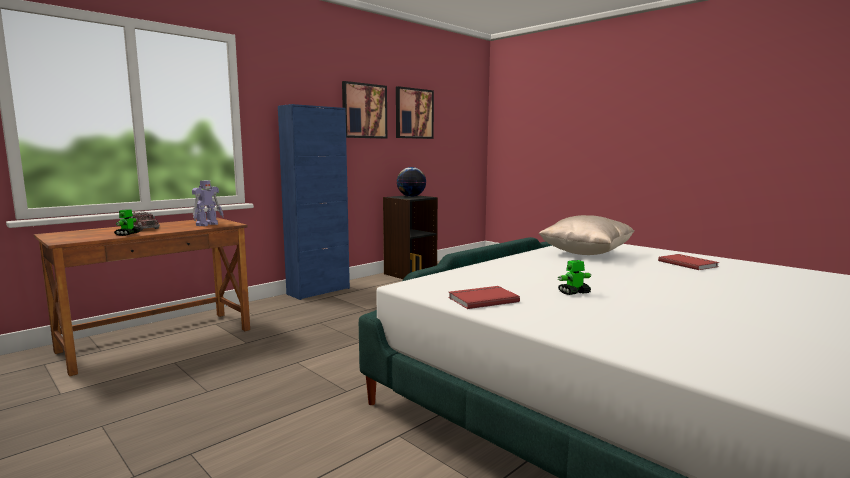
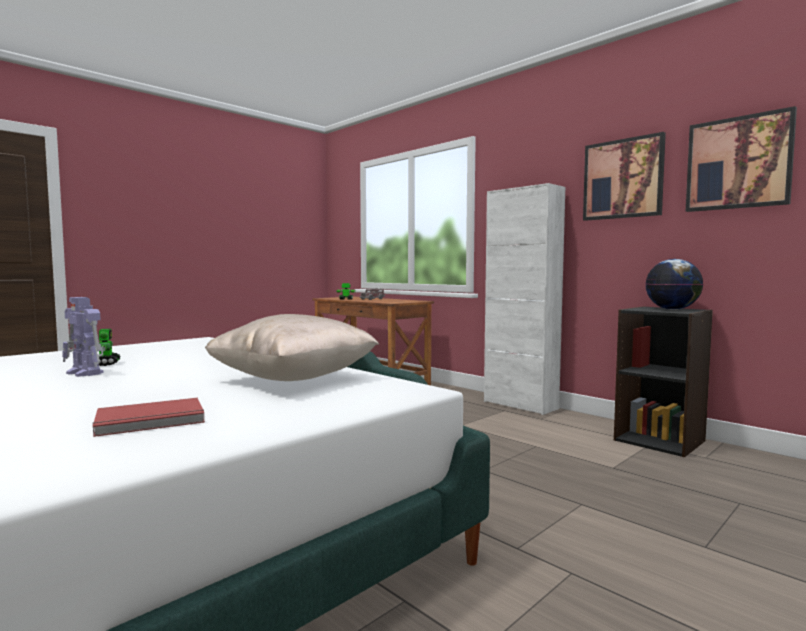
camera: 90 degrees right, 5 degrees down
(208, 224) = (390, 301): toy robot -> toy robot (85, 373)
(318, 291) = (520, 405): blue cabinet -> white cabinet
(482, 299) = (134, 348): red book -> none

